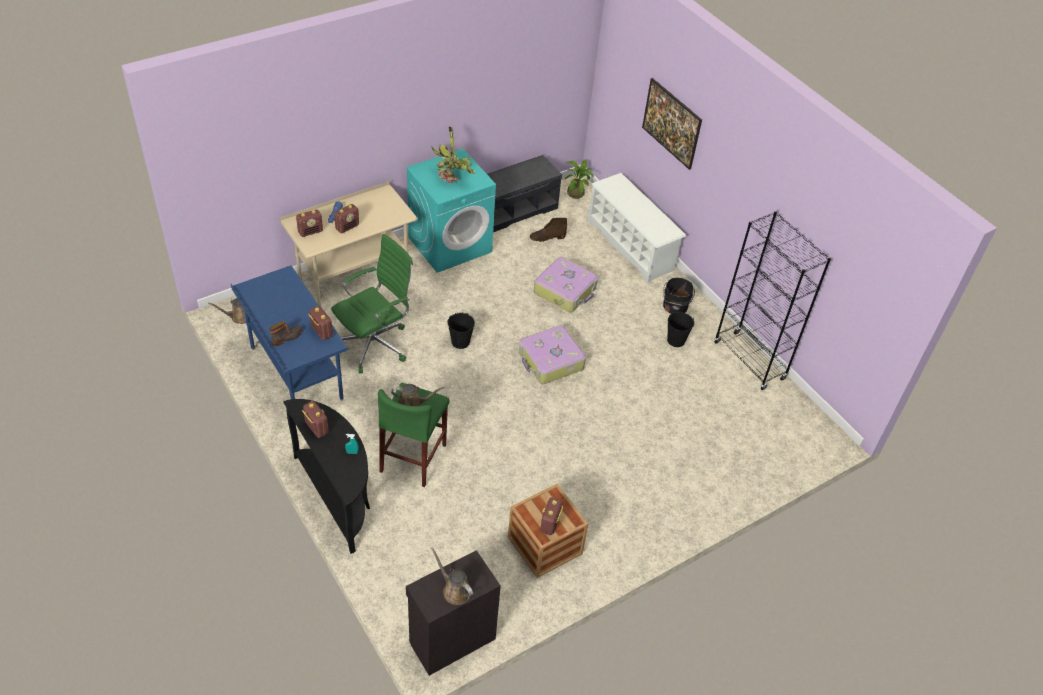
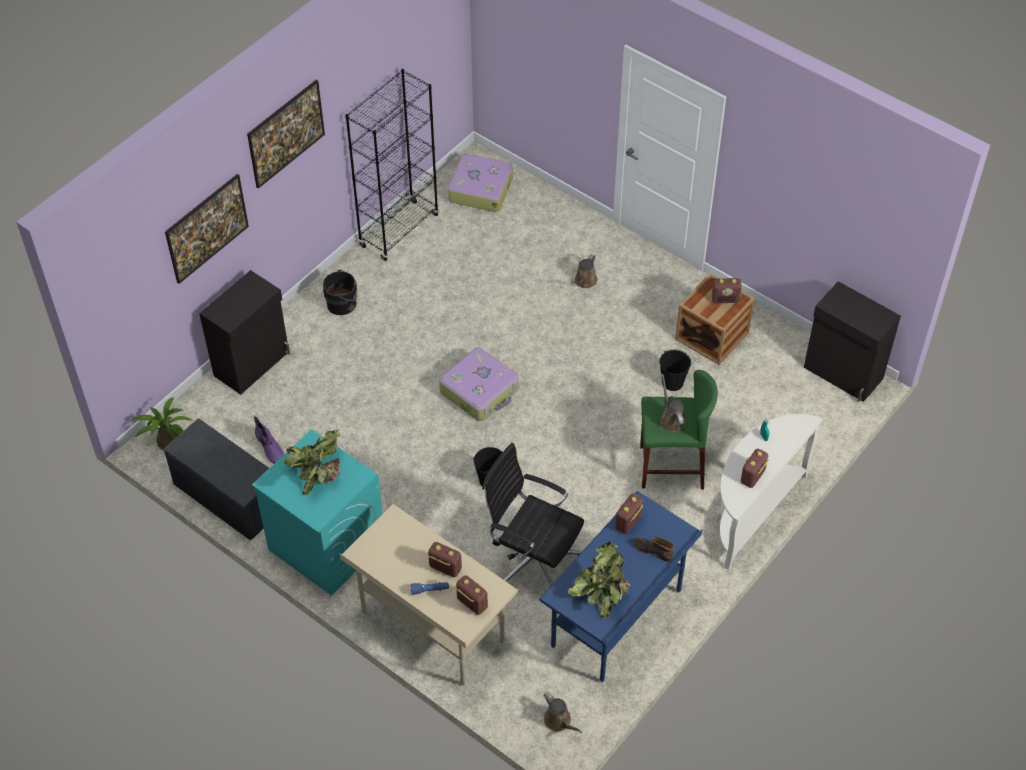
camera: 105 degrees left, 5 degrees up
(273, 297) = (602, 591): none -> potted plant
(338, 496) = (752, 512): black console table -> white console table
(375, 344) = (533, 560): green office chair -> black office chair
(454, 590) = (861, 308): brown watering can -> brown watering can (584, 281)
(547, 237) = (270, 449): brown boot -> purple boot
(565, 291) = (361, 406): suitcase -> suitcase (480, 189)
(631, 246) = (253, 364): white shoe rack -> black cabinet
(676, 340) = (396, 293): black bucket -> black bucket (672, 382)
(737, 163) = (288, 146): none -> picture

